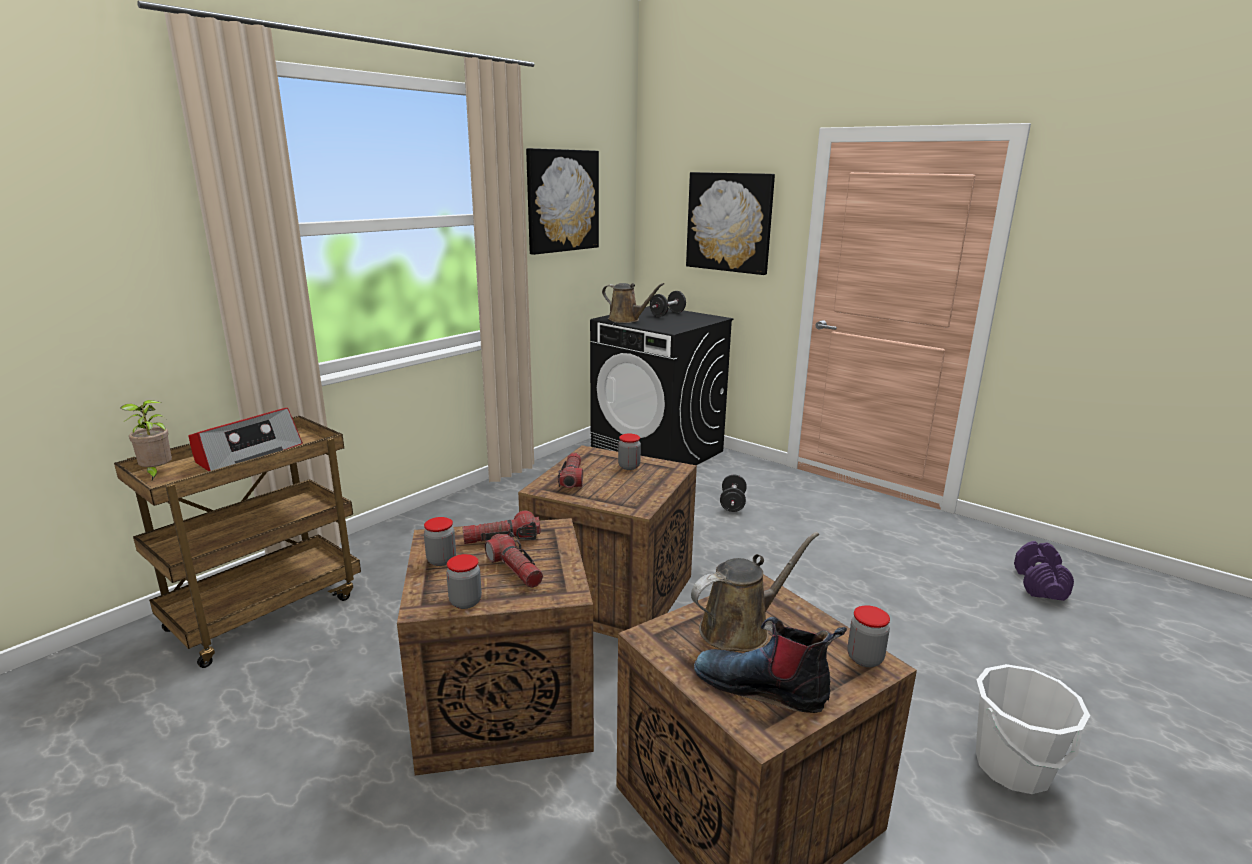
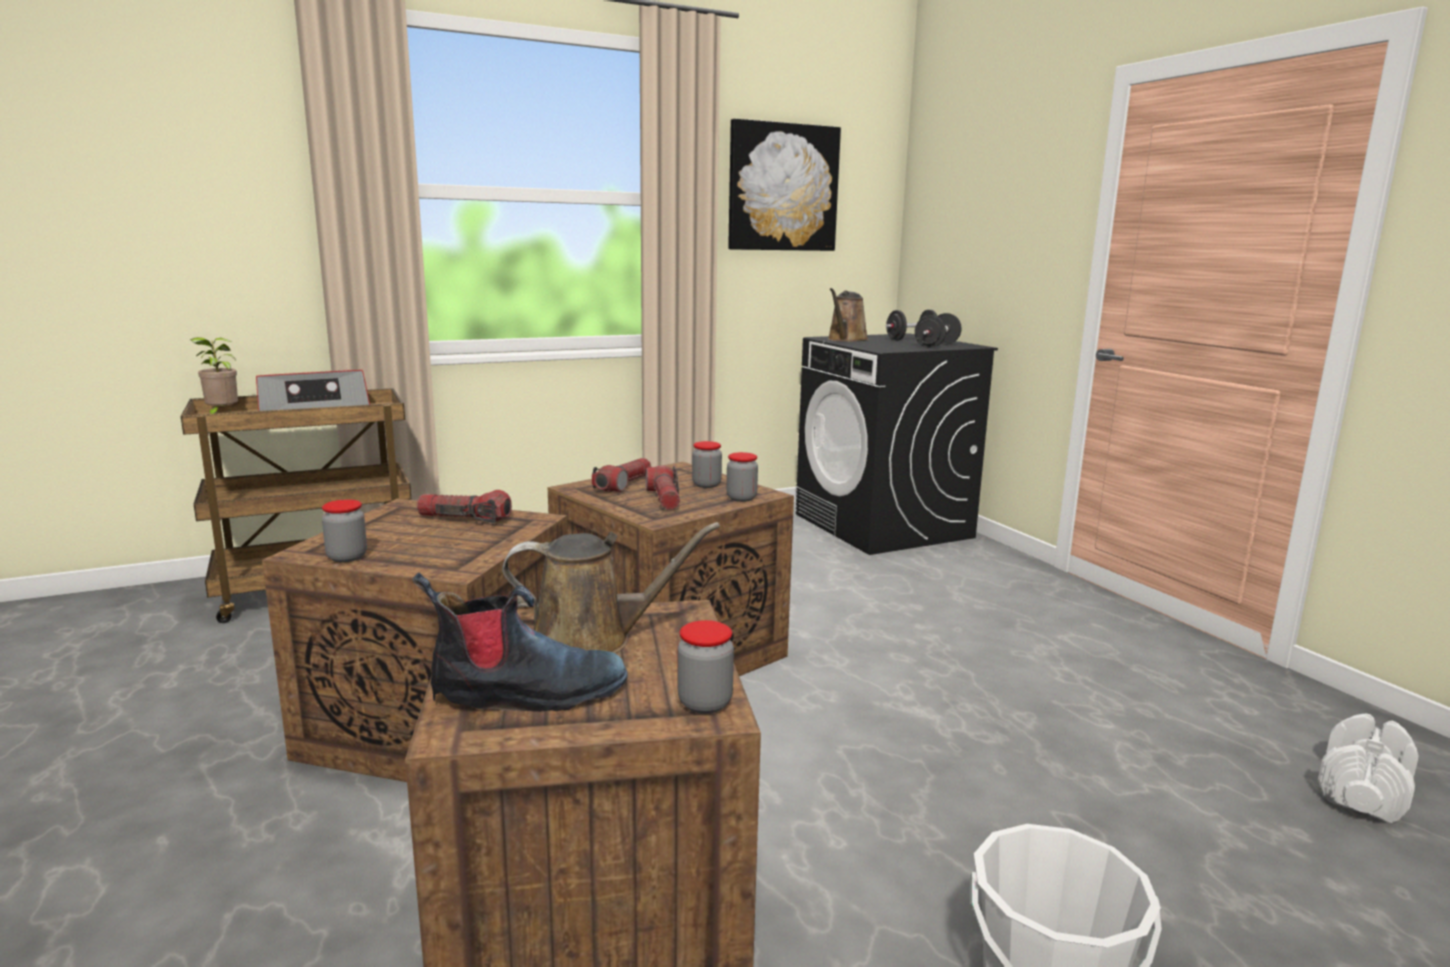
camera: 25 degrees right, 5 degrees down
(441, 560) = (380, 523): jar -> jar (741, 498)
(515, 570) = (436, 543): flashlight -> flashlight (664, 499)
(626, 320) = (846, 340): brown watering can -> brown watering can turned 60 degrees clockwise
(729, 222) = (1002, 215): picture -> none
(732, 504) = (928, 594): black dumbbell -> black dumbbell (936, 345)
(763, 687) = (527, 695): boot -> boot turned 120 degrees clockwise
(1039, 584) = (1362, 789): purple dumbbell -> white dumbbell

